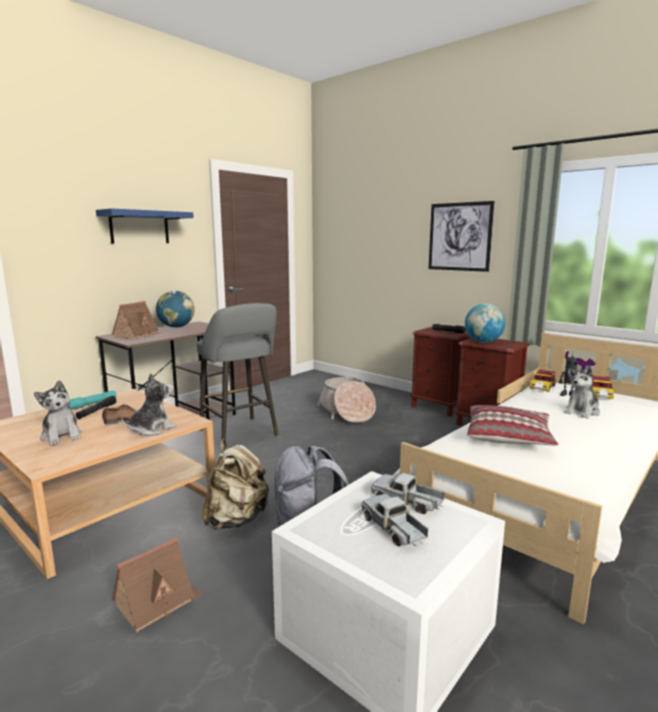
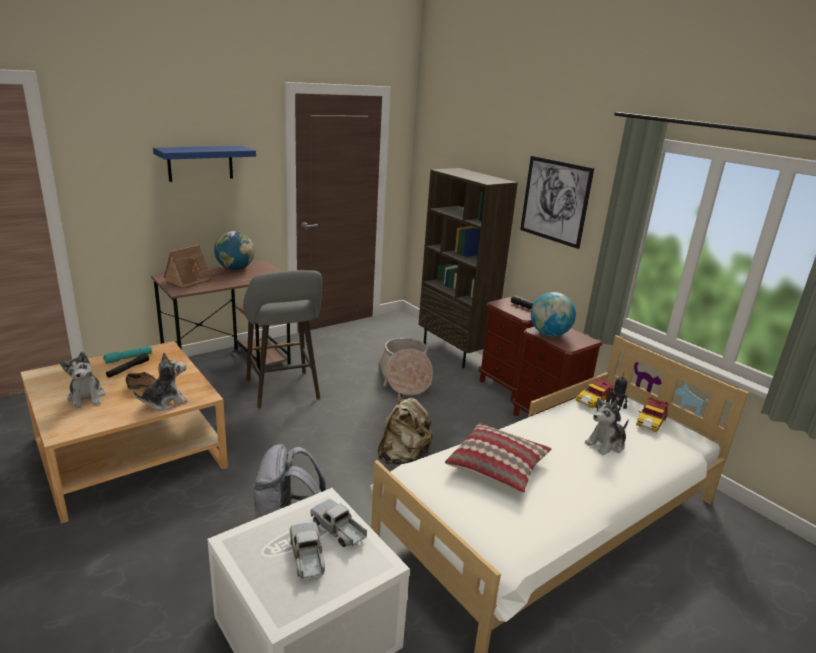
camera: 10 degrees right, 10 degrees up
(158, 601) = (138, 563): toy house -> none
(236, 519) = (235, 493): beige backpack -> beige backpack (403, 457)
(377, 390) = (455, 352): none -> brown bookcase

